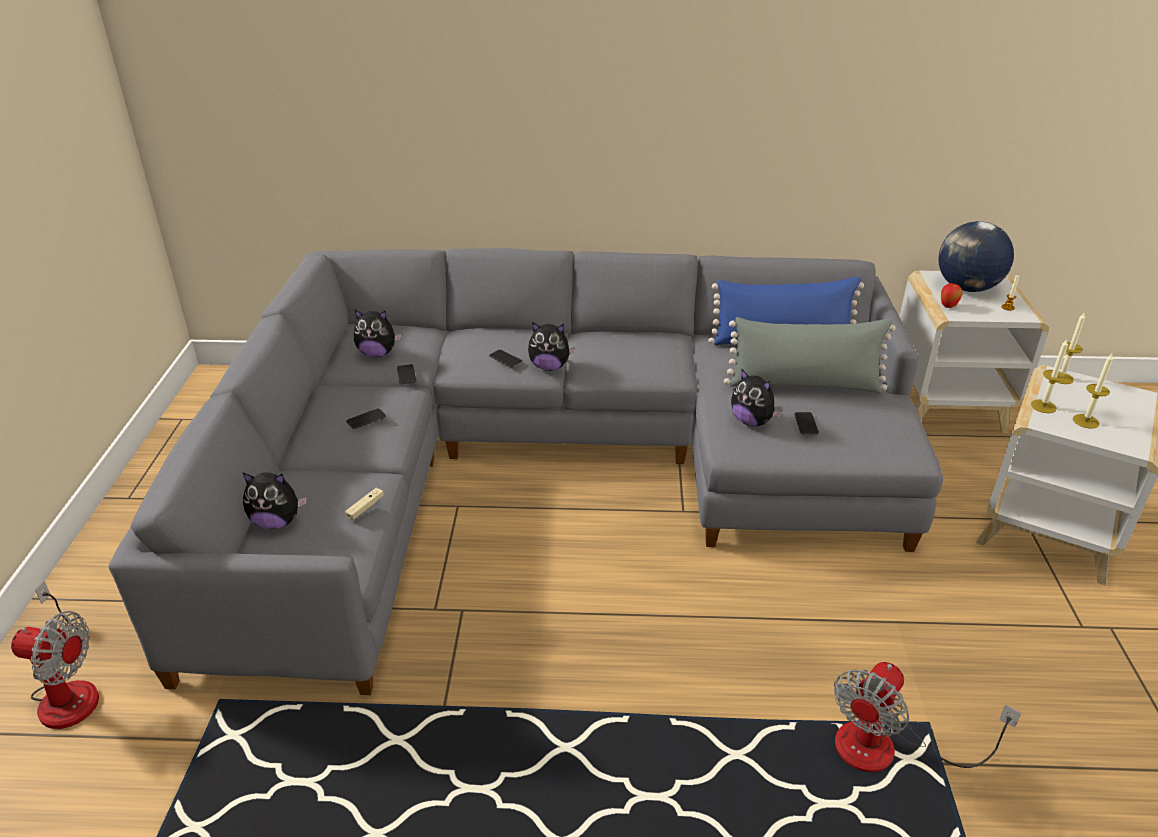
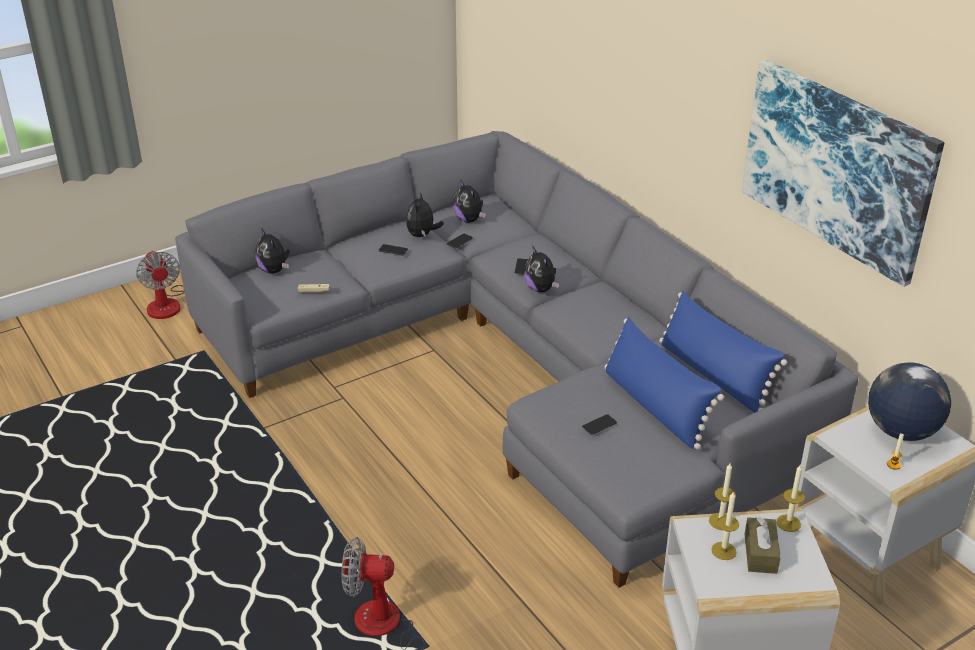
camera: 55 degrees right, 0 degrees up
(752, 421) = (576, 400): plush toy -> plush toy (422, 235)
(804, 384) = (655, 406): grey pillow -> blue pillow
(822, 92) = (836, 168): none -> picture
(948, 306) = (844, 429): apple -> none
(1096, 406) = (760, 553): none -> brown tissue box

